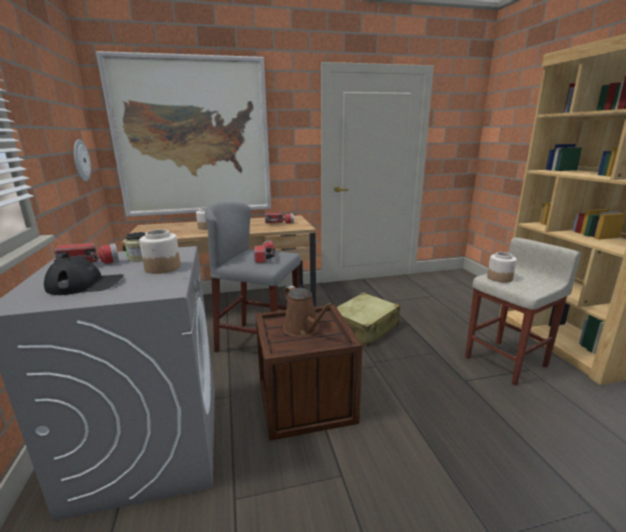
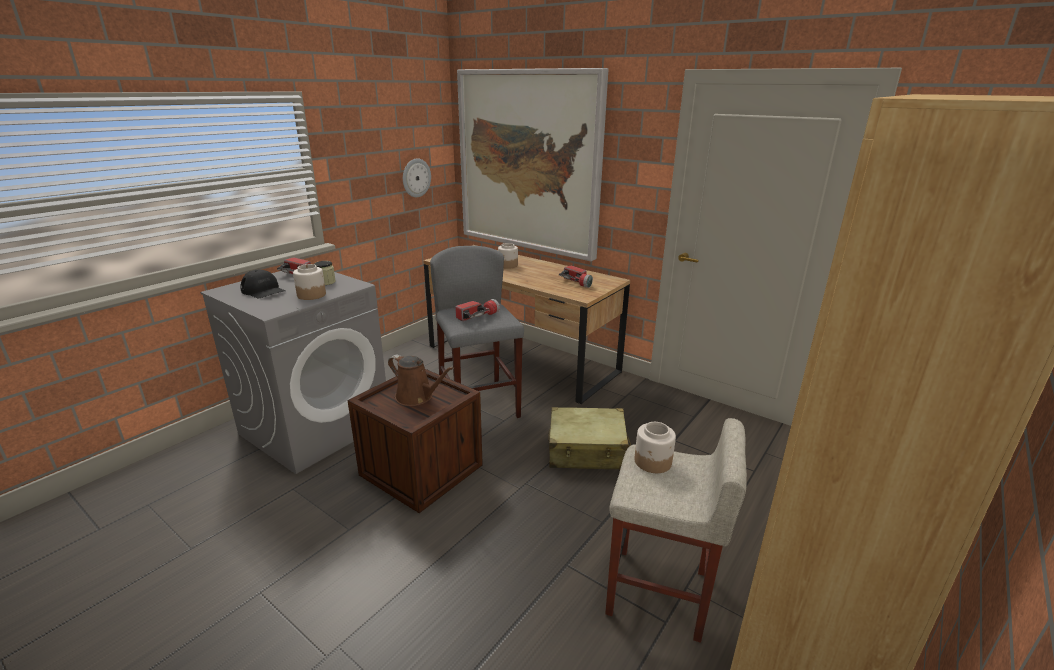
camera: 50 degrees right, 5 degrees up
(303, 329) = (417, 397): brown watering can -> brown watering can turned 75 degrees counterclockwise

